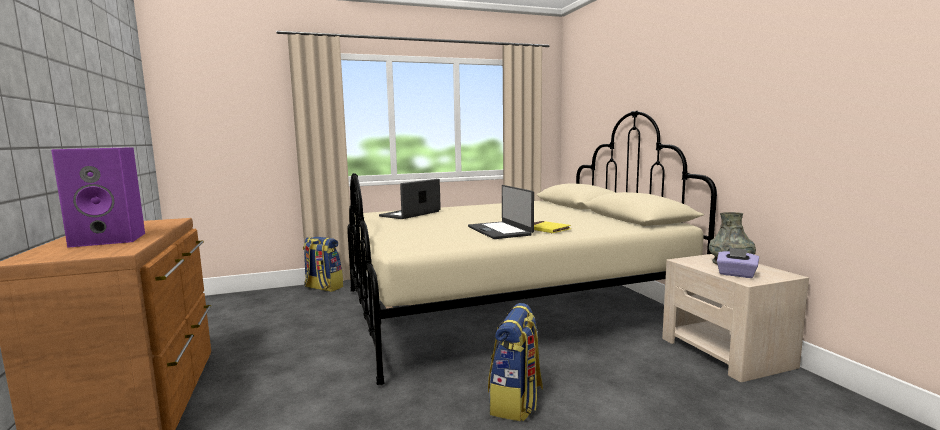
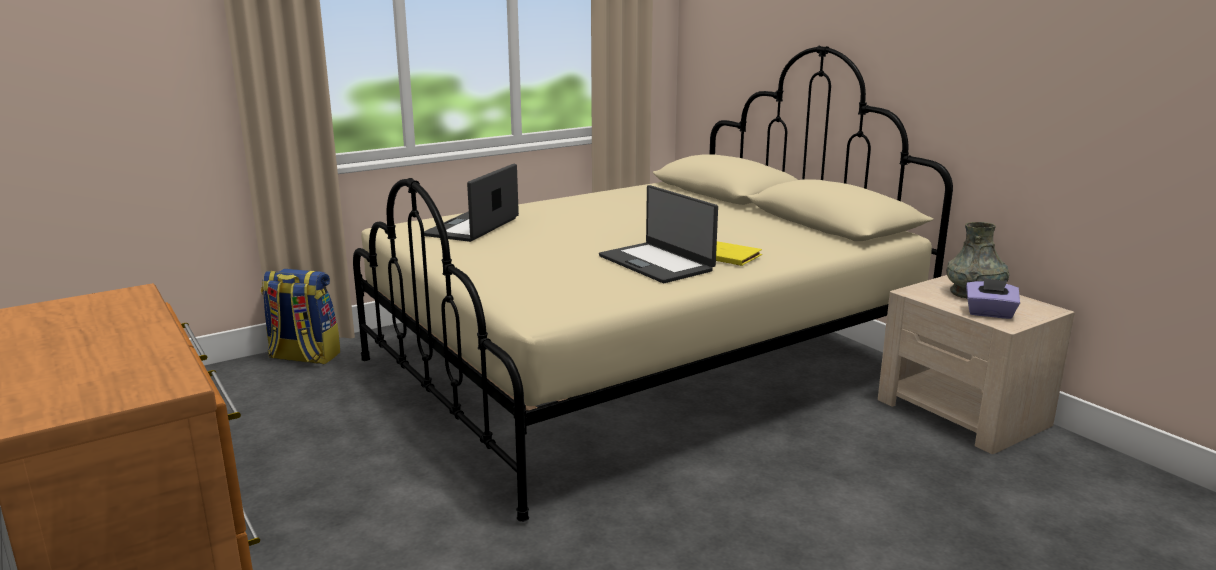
camera: 15 degrees left, 10 degrees up
(111, 239) = (100, 355): purple speaker -> none
(516, 402) = (729, 520): backpack -> none

